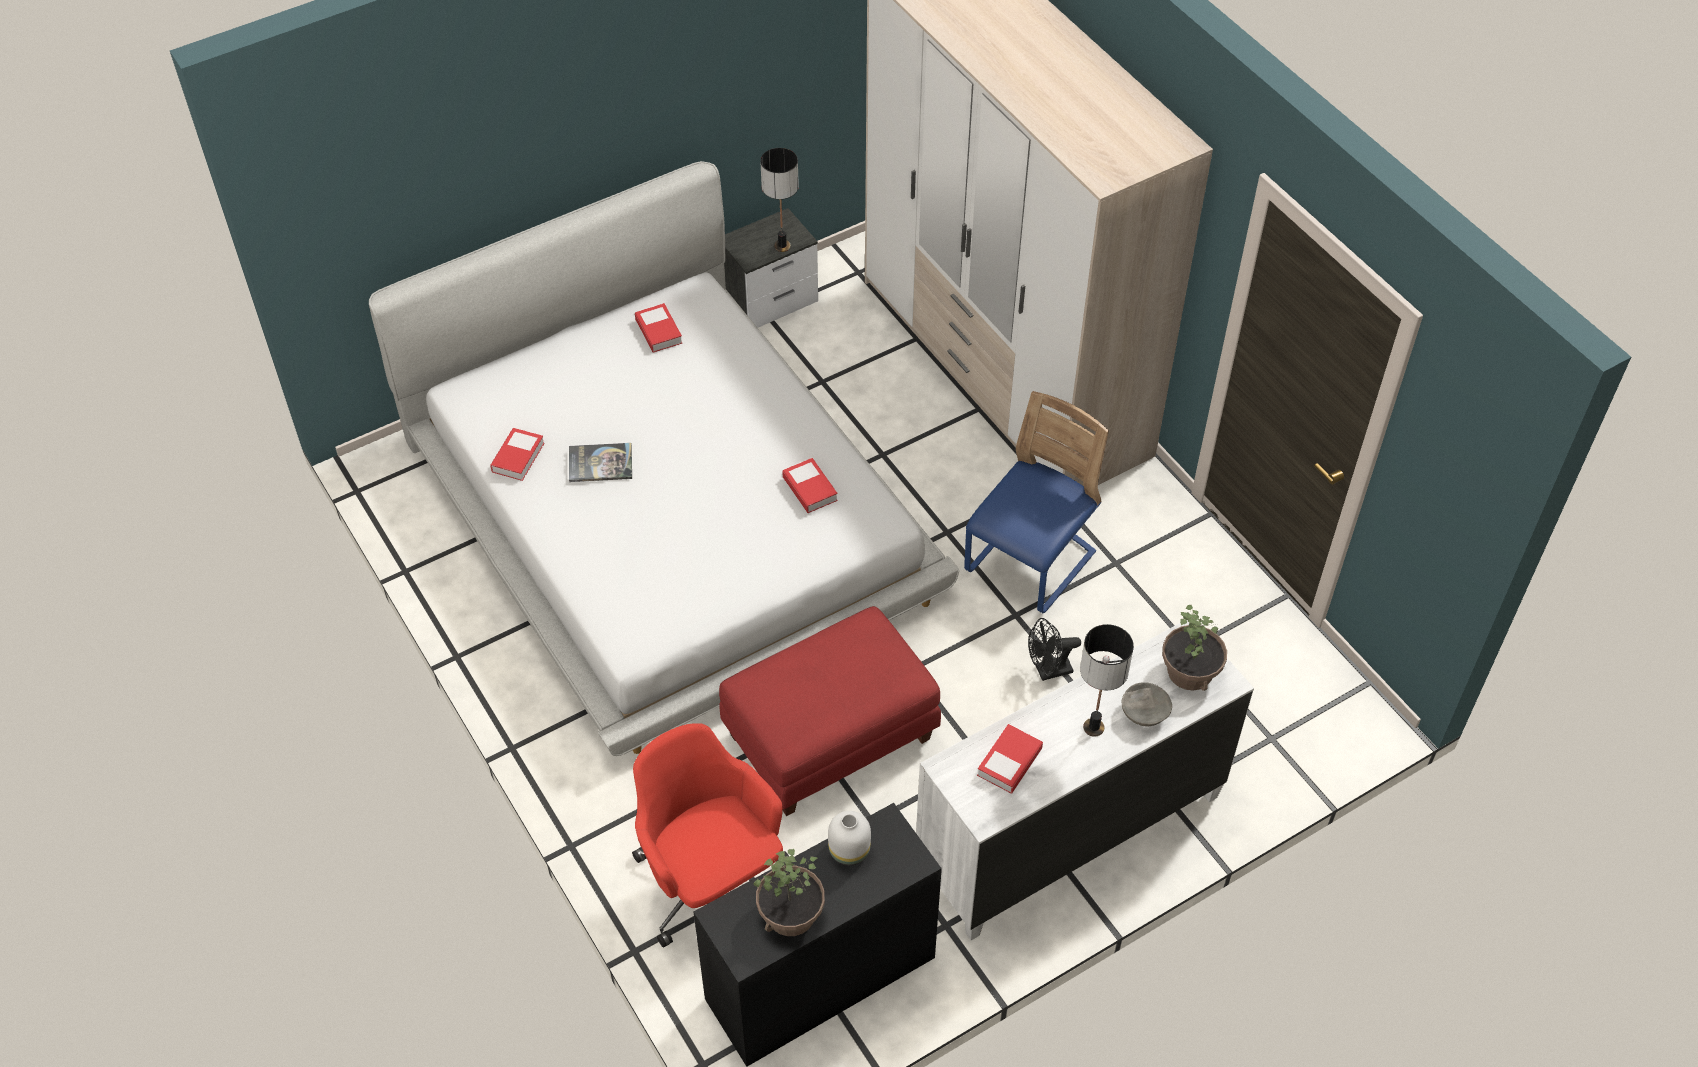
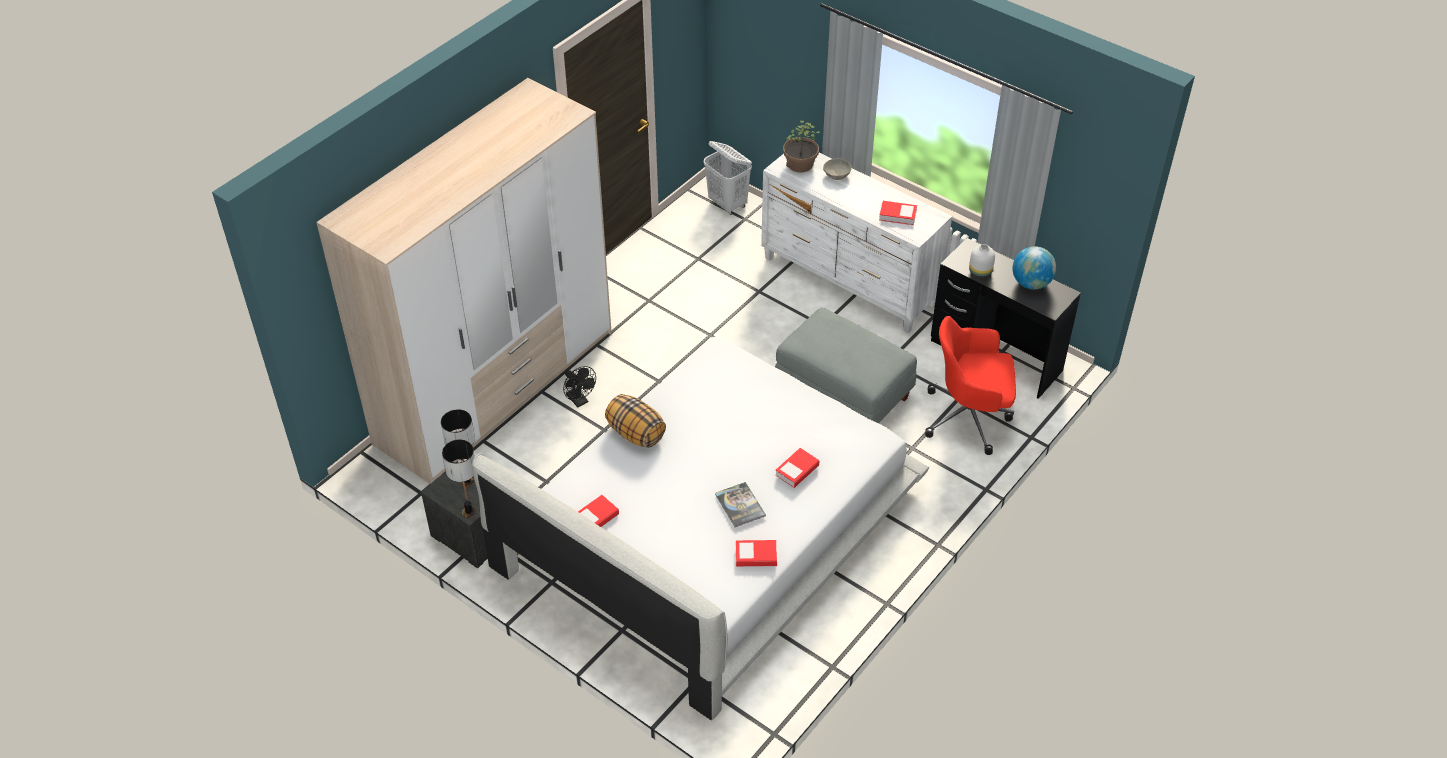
camera: 110 degrees left, 5 degrees down
(712, 883) = (969, 417): red office chair -> red office chair turned 60 degrees clockwise
(772, 398) = (635, 433): none -> pillow
(791, 915) = (1031, 283): potted plant -> globe
(809, 489) = (710, 390): book -> book (797, 470)
(830, 735) = (842, 394): red ottoman -> grey ottoman
(1030, 564) = (667, 337): blue chair -> none
(1048, 671) = (745, 312): black fan -> black fan (579, 401)
(1093, 728) = (857, 190): table lamp -> table lamp (469, 512)
(1316, 726) = (728, 204): none -> white laundry basket

